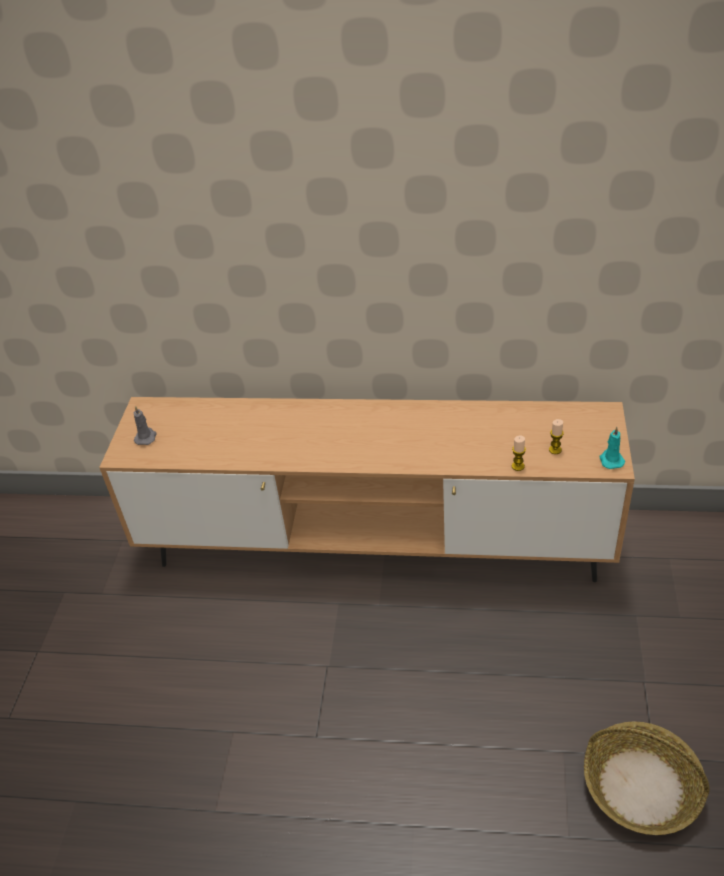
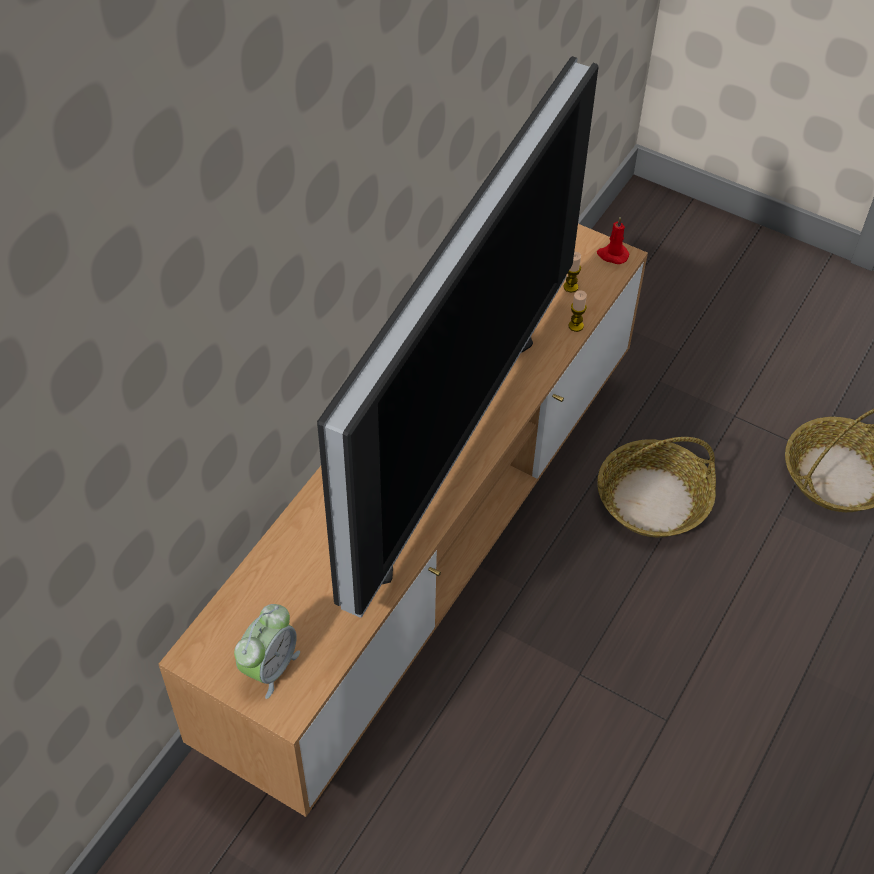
camera: 70 degrees left, 10 degrees up
(146, 437) = (269, 667): grey candle -> alarm clock
(356, 439) = (438, 442): none -> television
(512, 655) = (653, 499): none -> basket
(611, 460) = (612, 255): turquoise candle -> red candle

